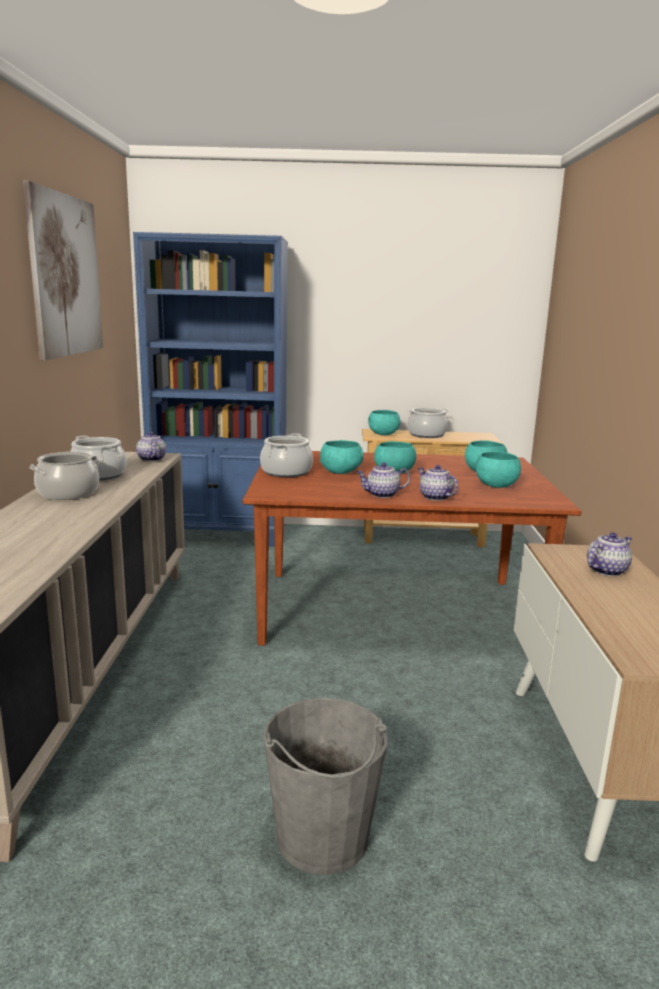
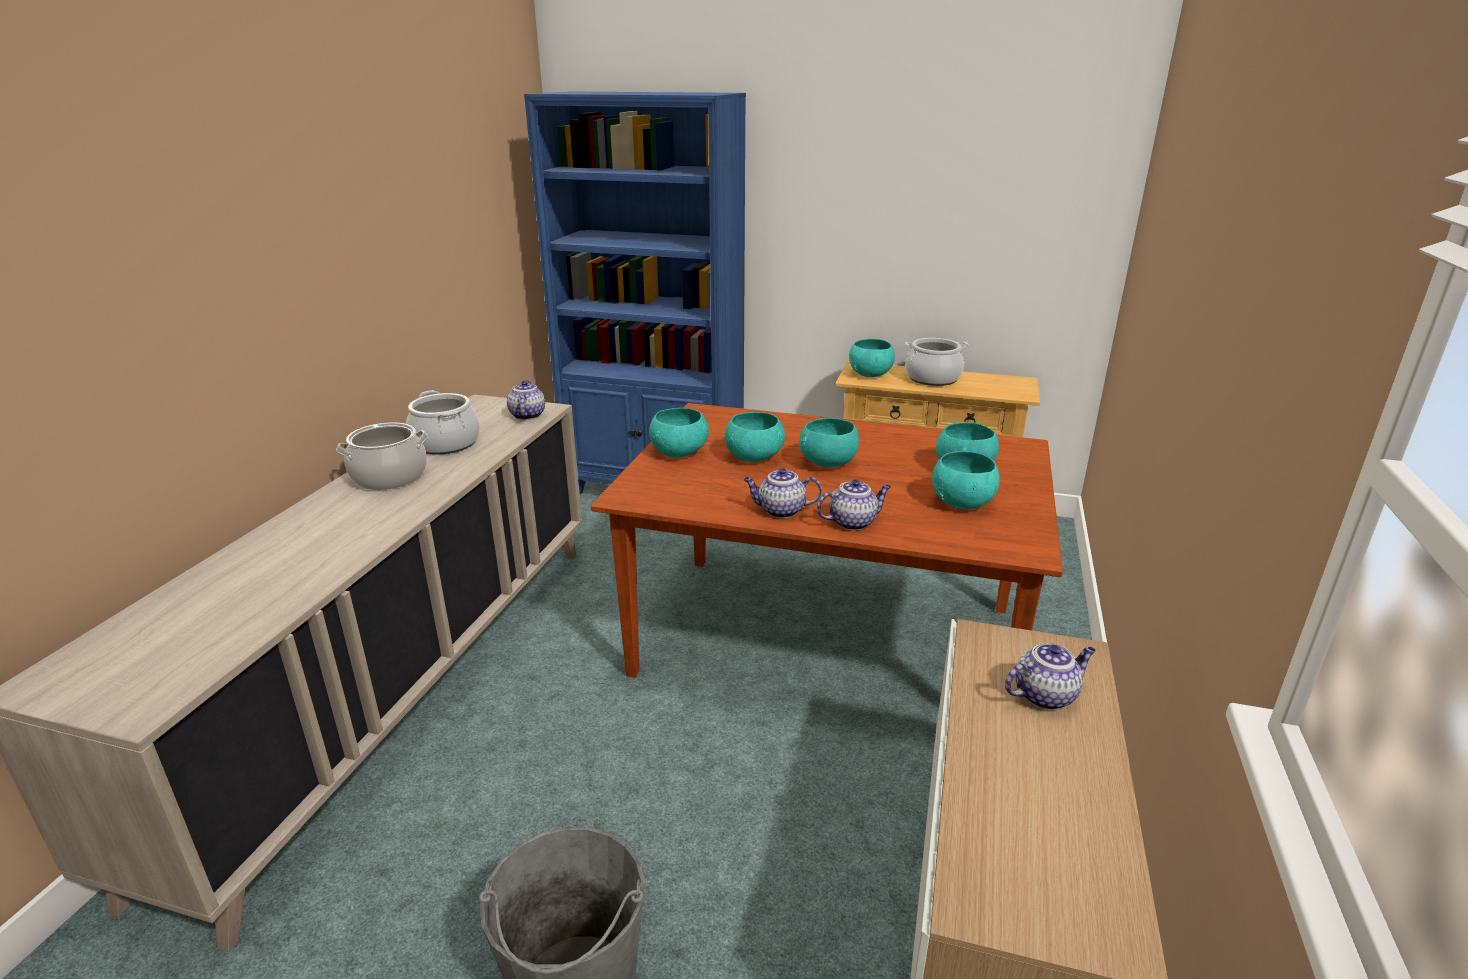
camera: 15 degrees right, 10 degrees up
(66, 276) = (413, 175): picture -> none
(286, 472) = (680, 453): cooking pot -> turquoise bowl
(434, 497) = (853, 522): teapot -> teapot turned 90 degrees clockwise

